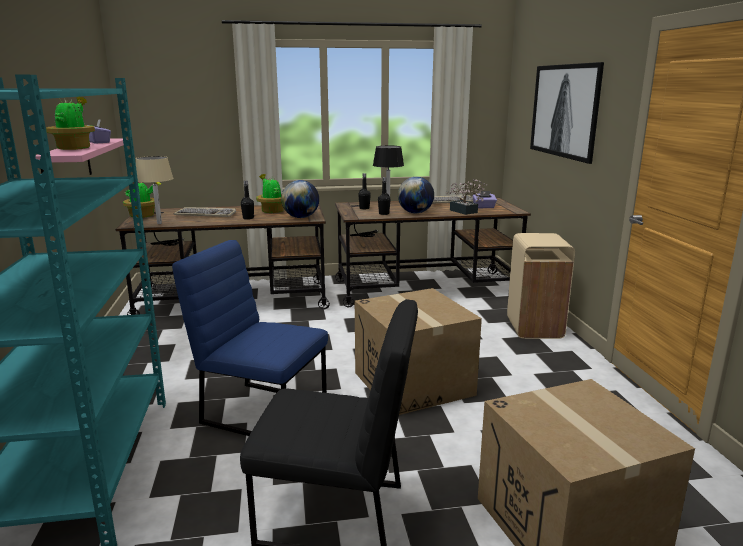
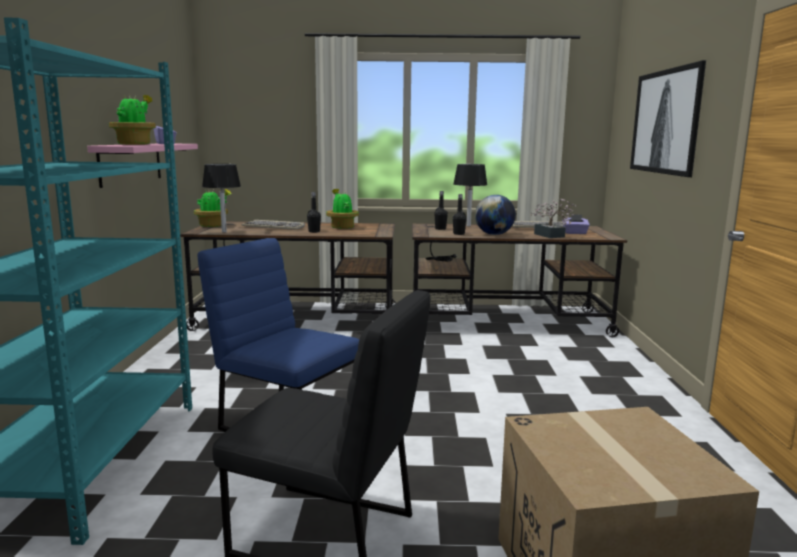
camera: 10 degrees right, 5 degrees down
(159, 223) = (224, 232): beige table lamp -> black table lamp
(301, 217) = (368, 233): globe -> none
(414, 384) = (462, 413): cardboard box -> none
(535, 328) = (623, 369): beige trash can -> none

